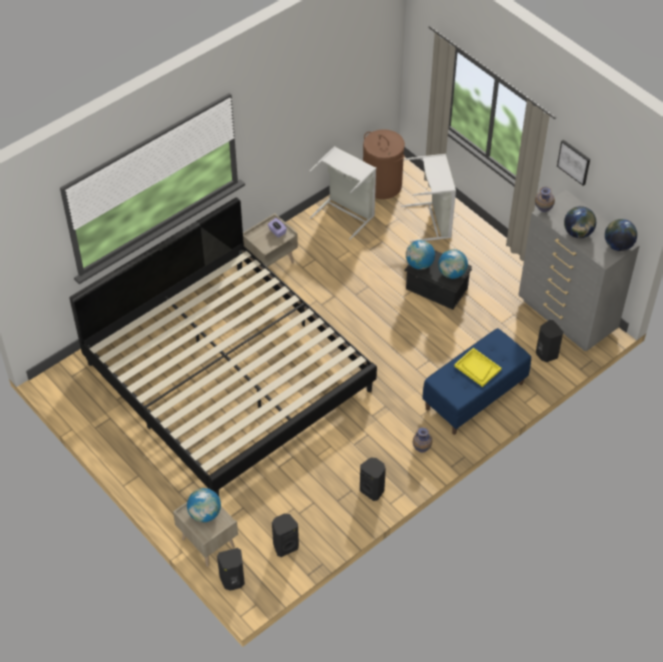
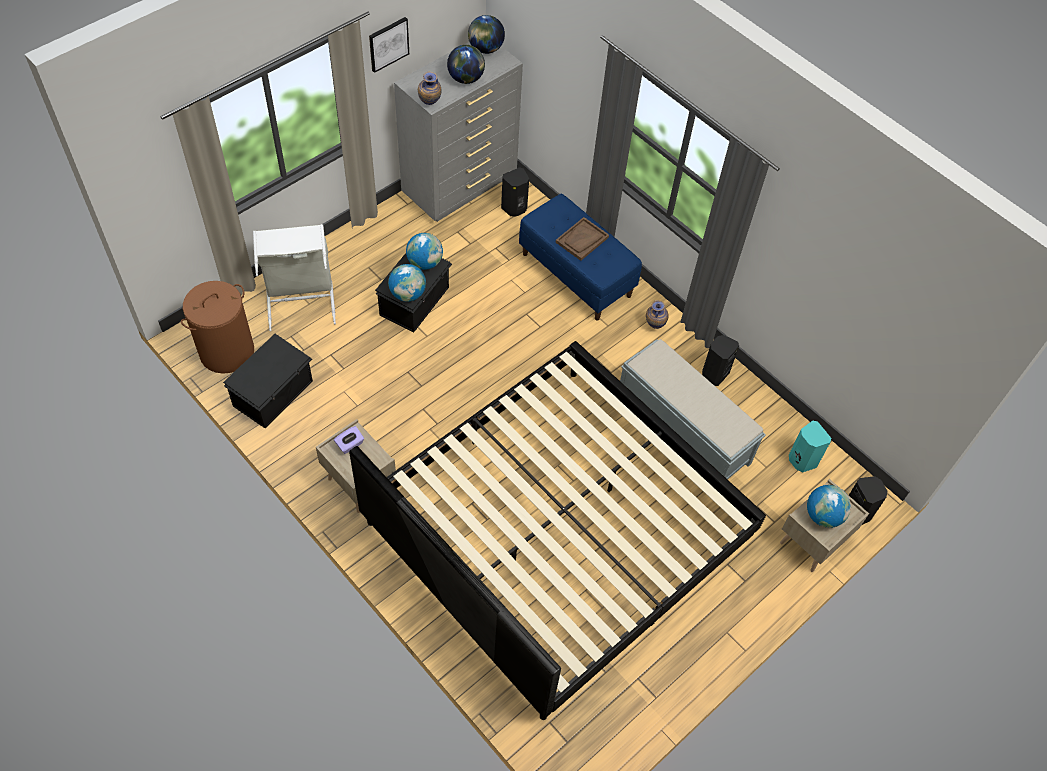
camera: 95 degrees left, 5 degrees up
(285, 546) = (801, 460): black speaker -> turquoise speaker
(316, 461) = (681, 429): none -> grey bench
(346, 213) = (274, 393): grey laundry basket -> black storage box
(477, 368) = (582, 240): yellow tray -> brown tray

